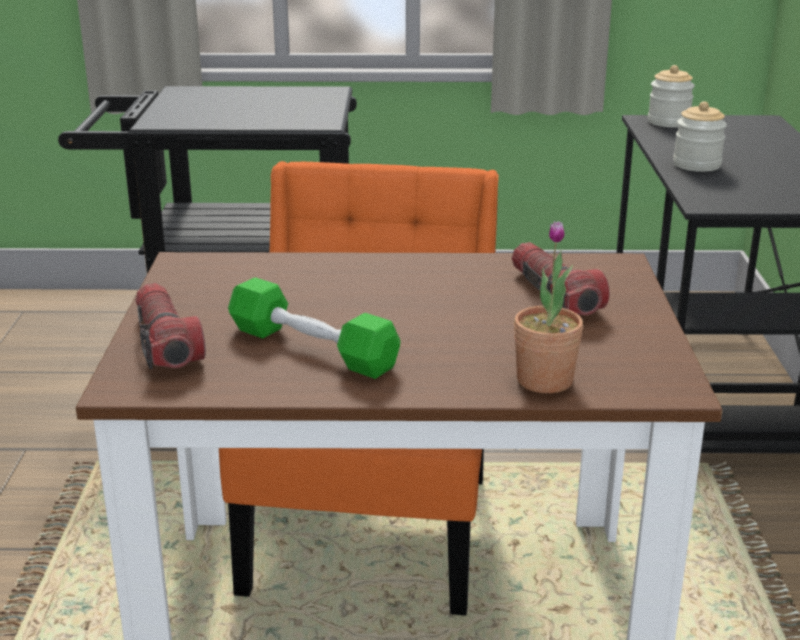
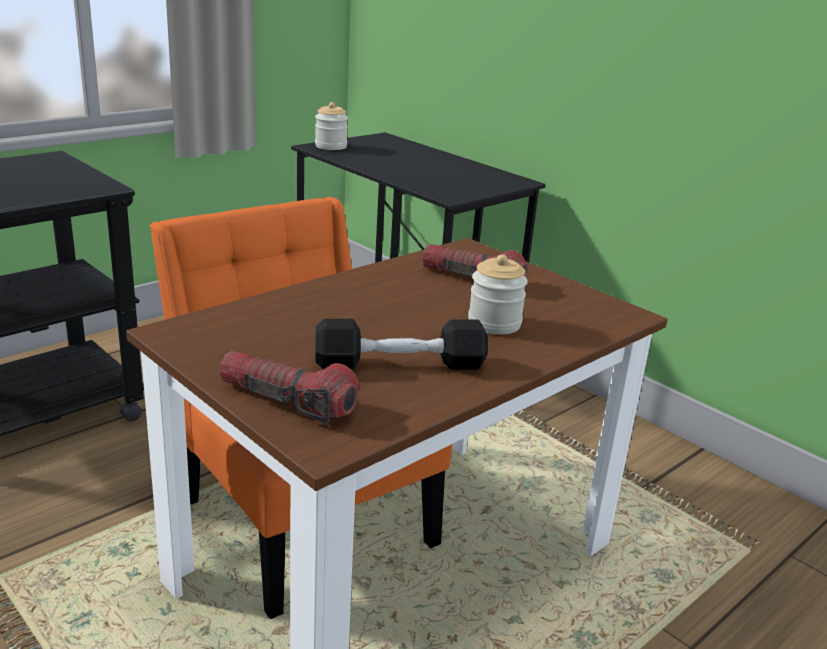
camera: 45 degrees left, 0 degrees up
(312, 348) = (400, 364): green dumbbell -> black dumbbell
(544, 380) = (566, 334): potted plant -> none
(696, 165) = (400, 173): jar -> jar (494, 323)

